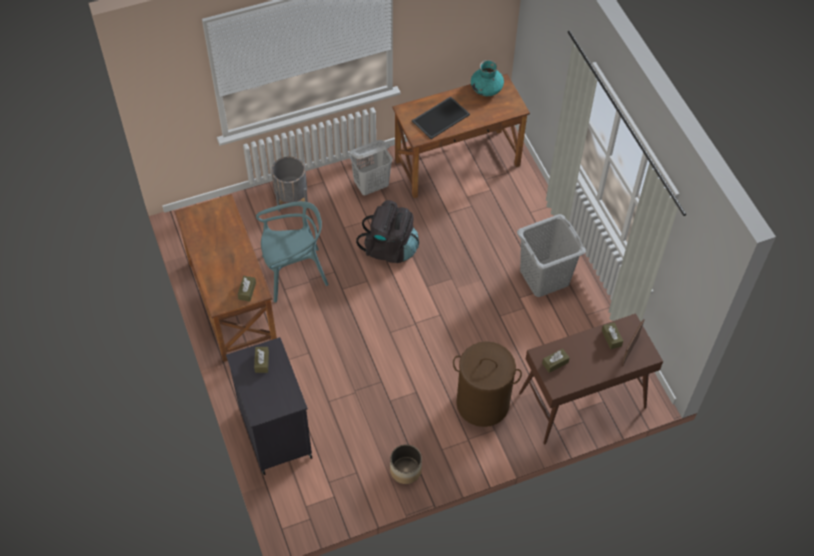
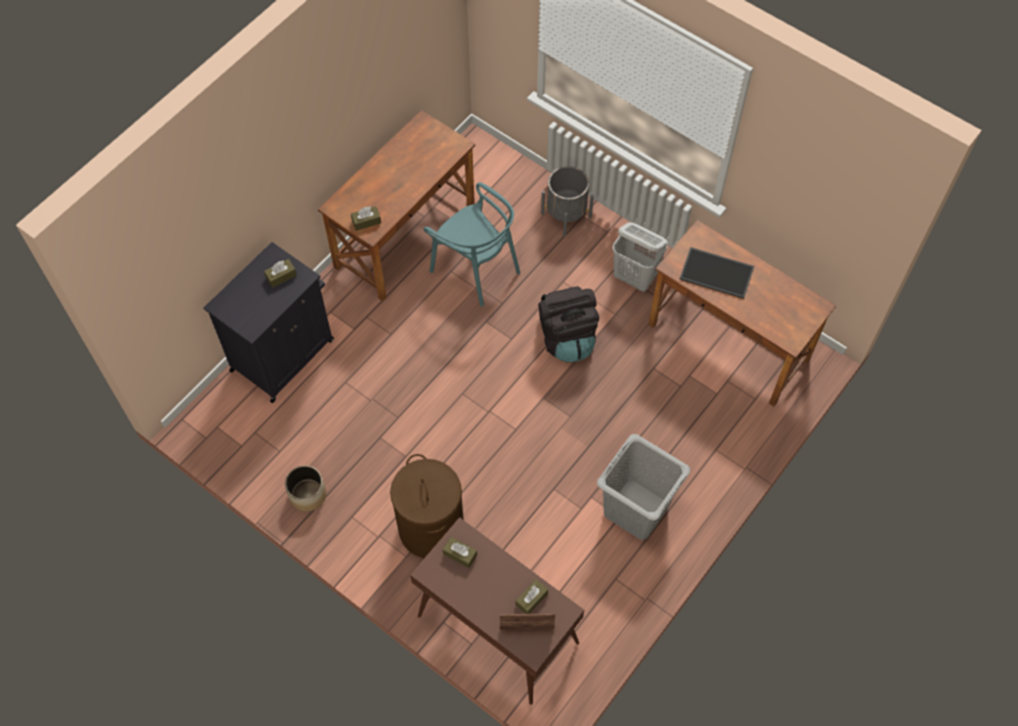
camera: 60 degrees right, 5 degrees up
(486, 88) = (795, 296): turquoise vase -> none

